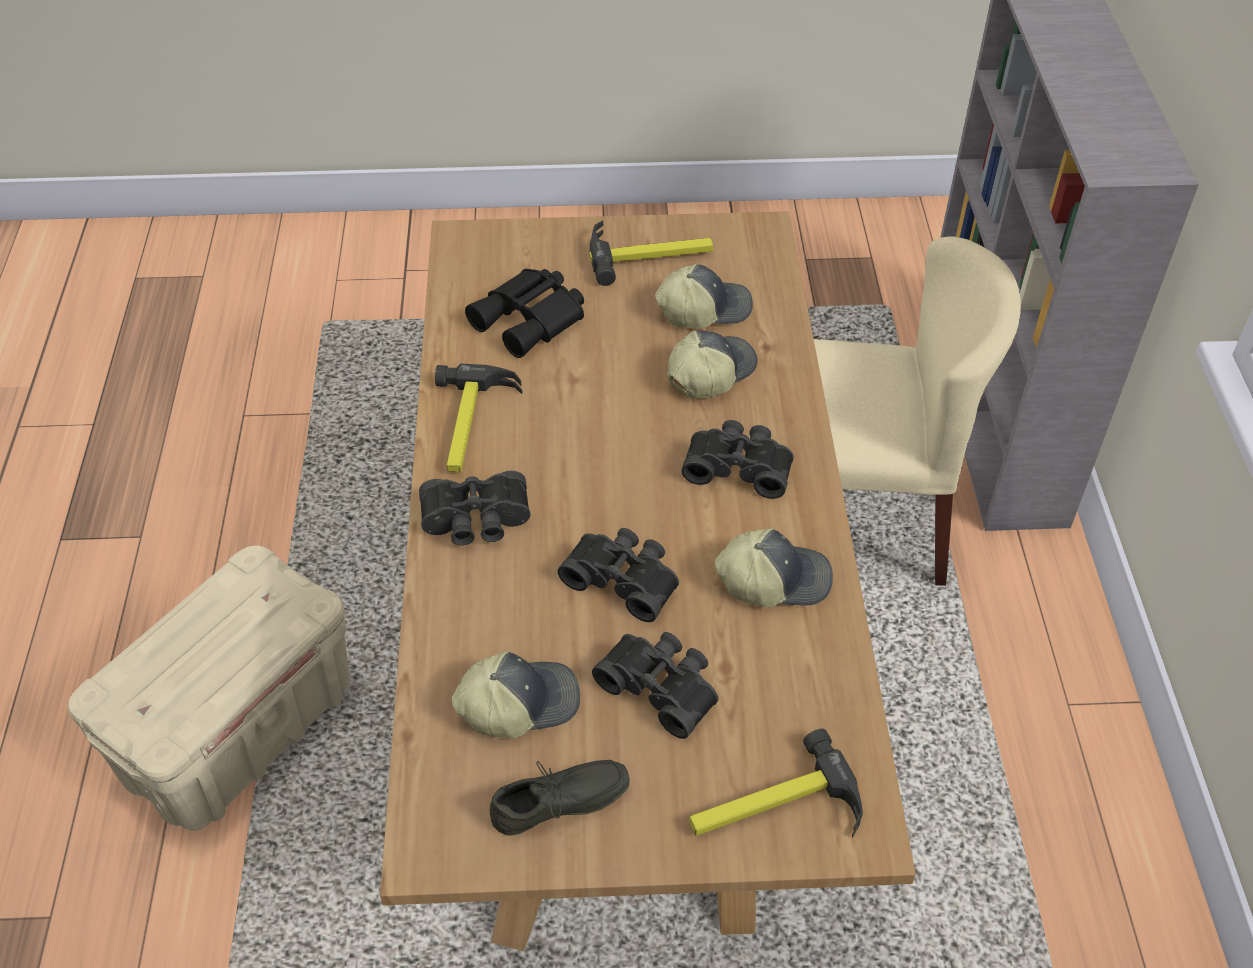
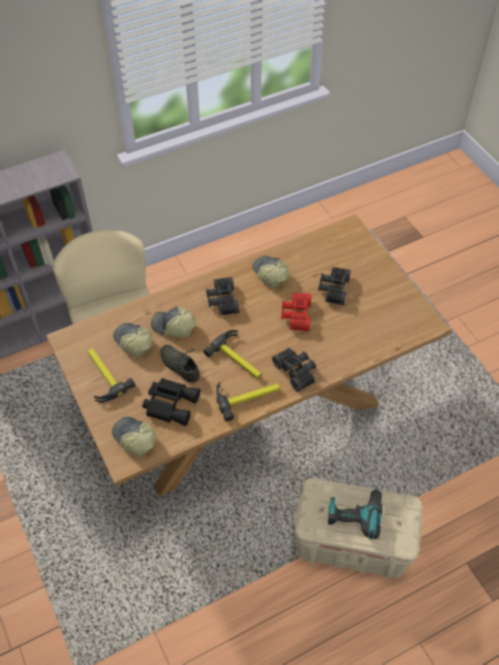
camera: 115 degrees left, 5 degrees up
(218, 643) = (354, 513): none -> power drill
(518, 703) = (364, 324): cap -> cap (134, 439)
(562, 807) = (392, 297): grey shoe -> grey shoe (181, 365)
(624, 579) = (295, 315): black binoculars -> red binoculars
(774, 810) = (357, 248): hammer -> hammer (239, 359)

